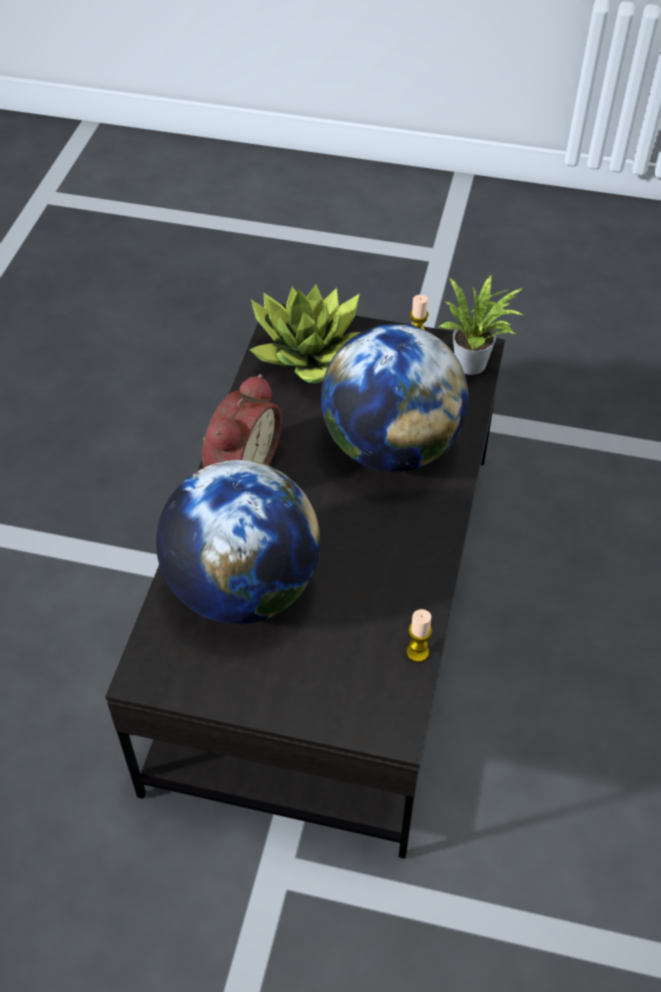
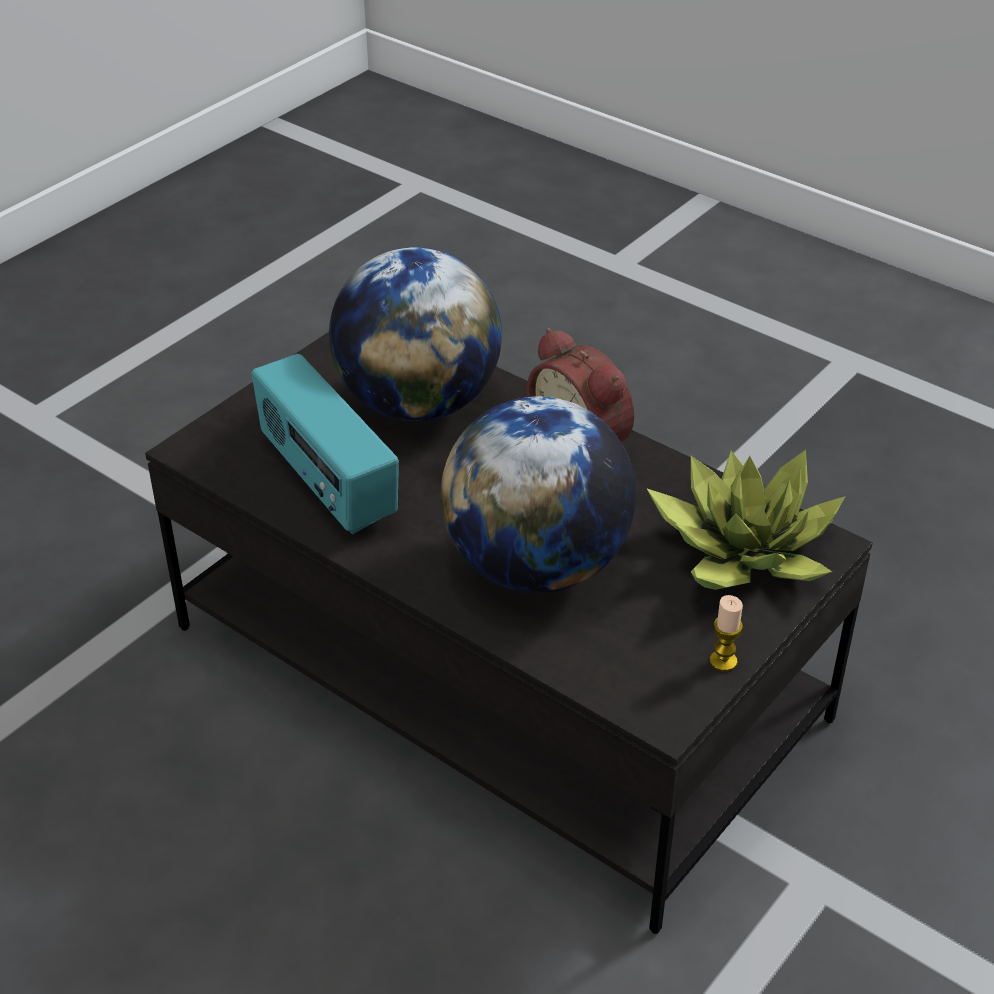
camera: 115 degrees right, 10 degrees down
(379, 606) = (326, 482): none -> radio
(417, 652) = (252, 490): candle -> none
(475, 363) = (641, 702): potted plant -> none

